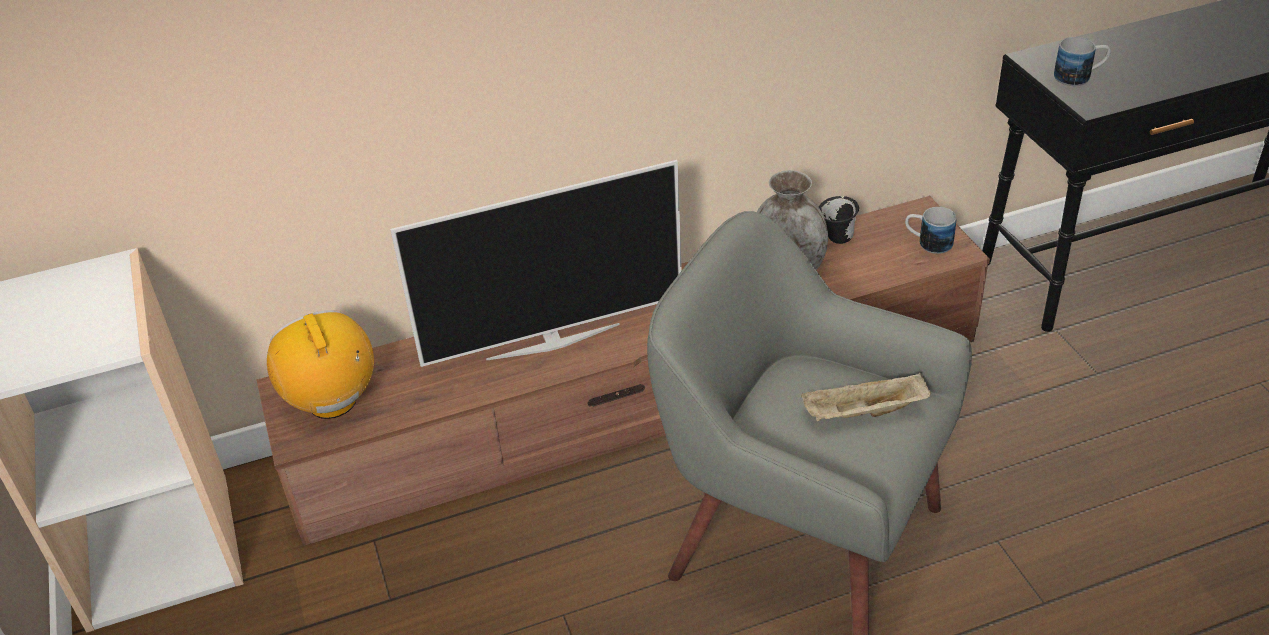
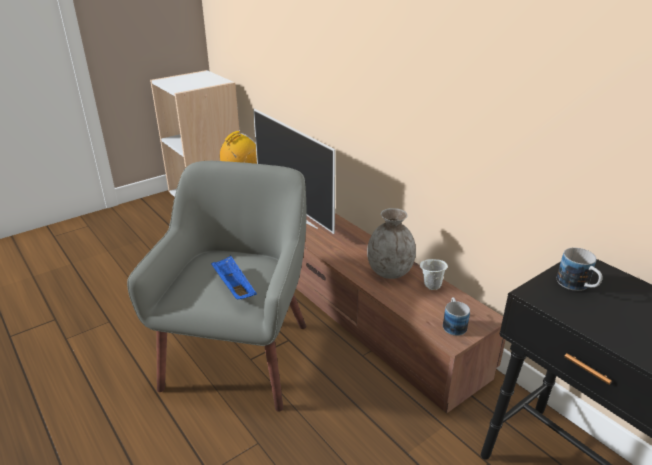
camera: 70 degrees right, 10 degrees down
(836, 240) = (431, 286): black mug -> white mug
(863, 413) = (233, 287): beige tray -> blue tray

